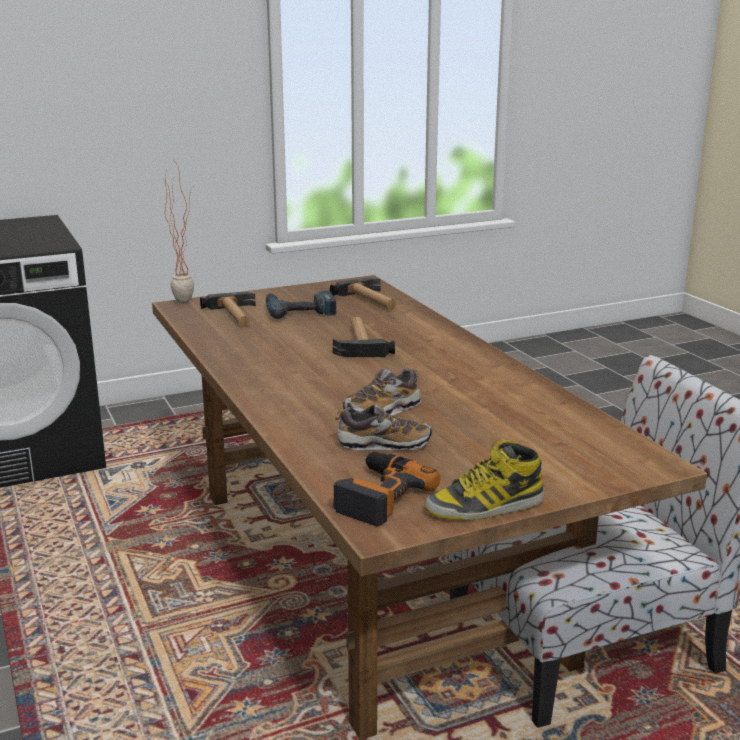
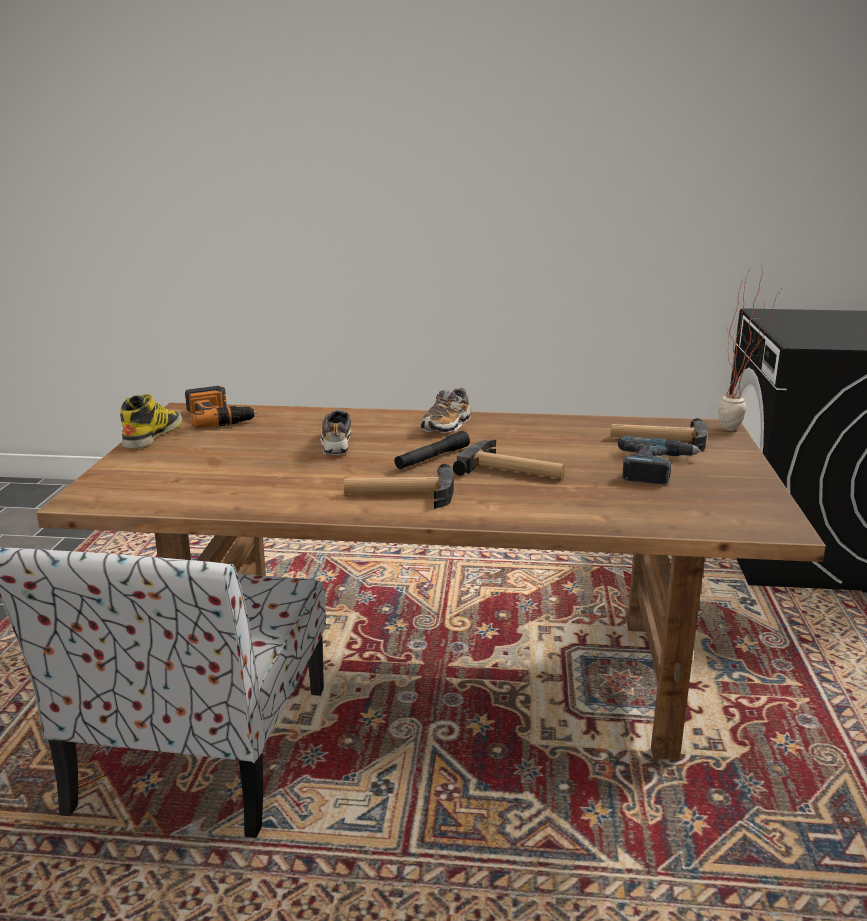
camera: 120 degrees right, 0 degrees up
(368, 369) = (432, 458): none -> black flashlight
(371, 300) = (673, 510): hammer -> hammer (399, 494)
(383, 444) = (280, 431): shoe -> shoe (446, 426)

